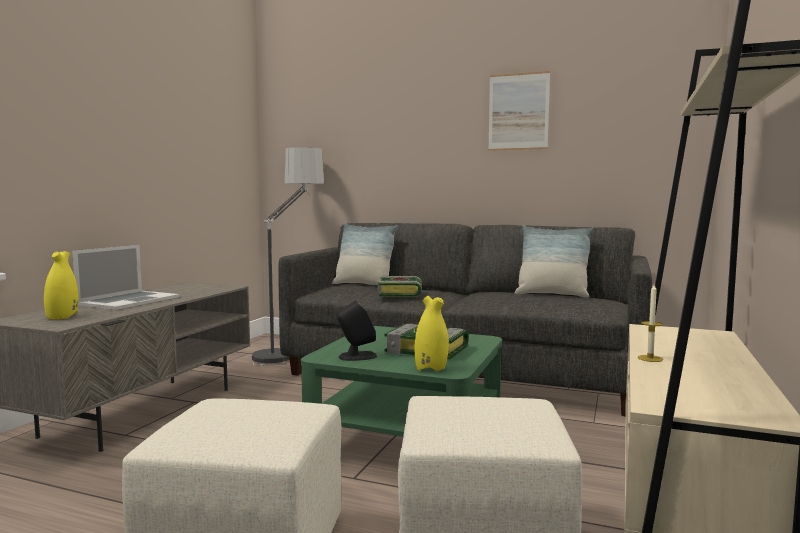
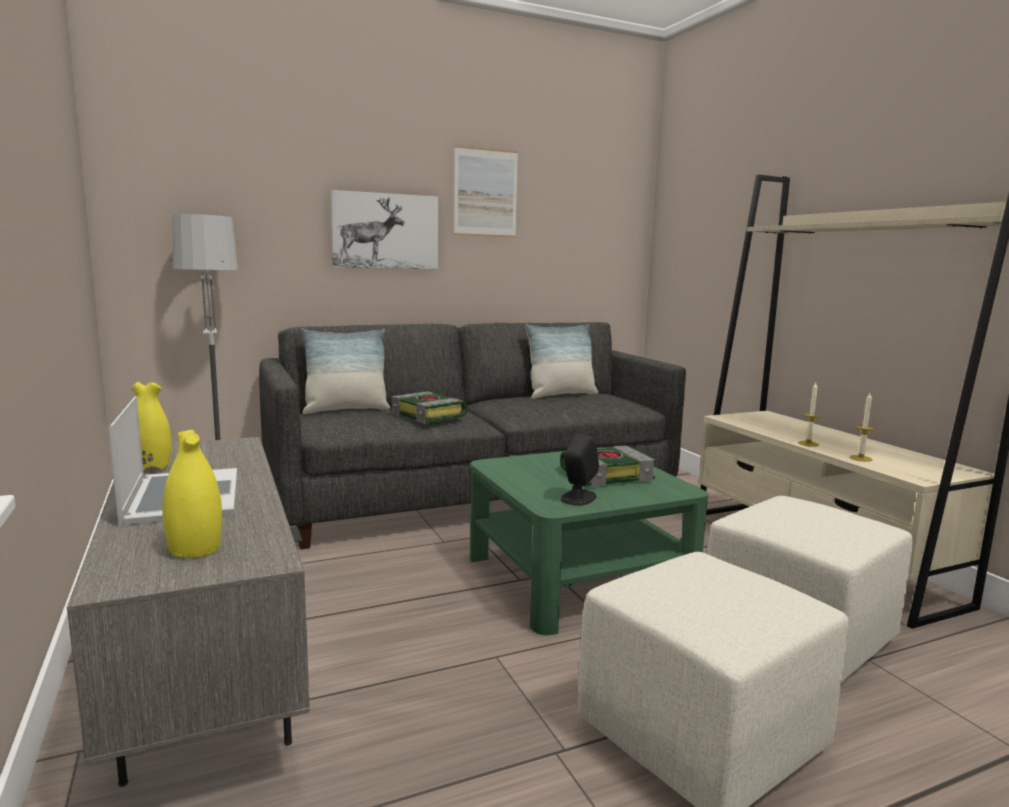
camera: 45 degrees left, 5 degrees up
(431, 151) = (385, 231): none -> picture
(431, 369) = (665, 492): yellow vase -> yellow vase (150, 468)
(661, 379) = (860, 458): none -> candle

